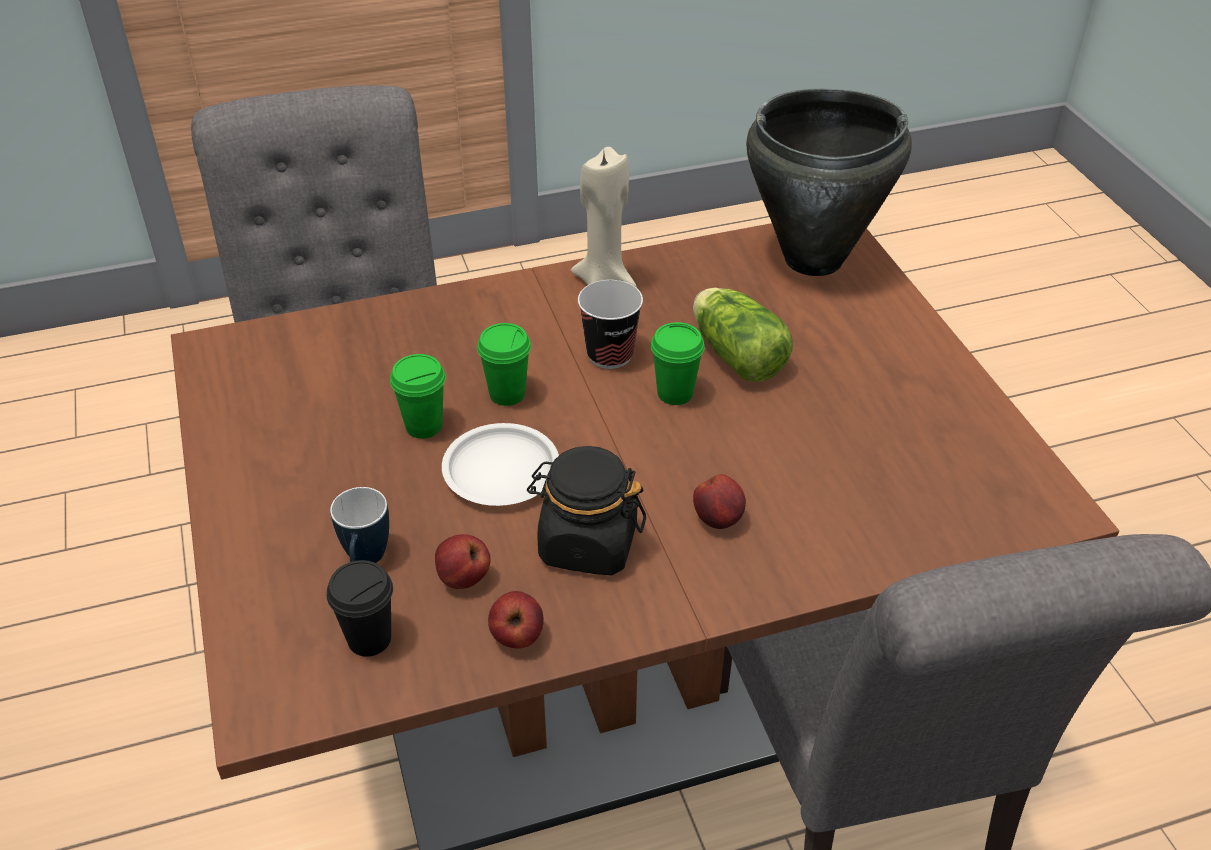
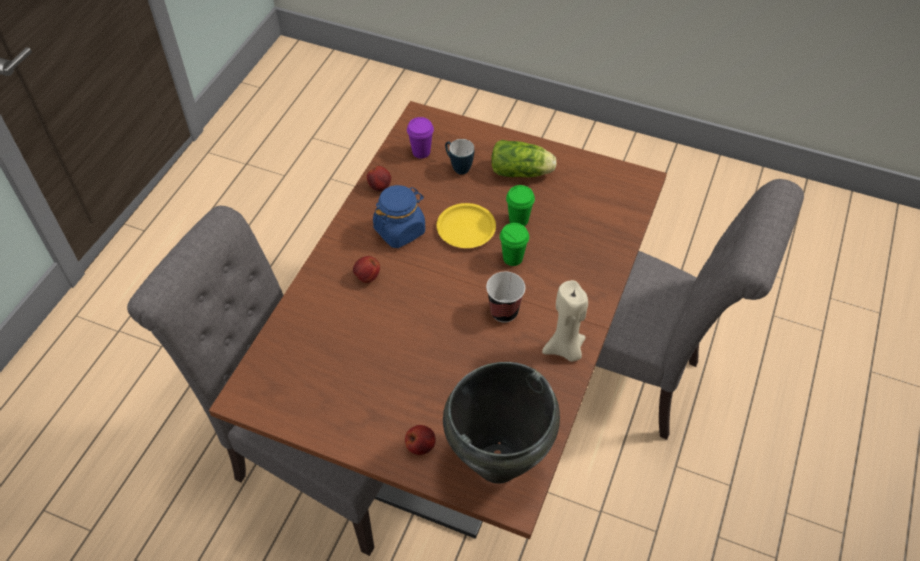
camera: 130 degrees right, 10 degrees up
(369, 639) = (421, 152): black cup -> purple cup
(463, 579) = (421, 188): apple -> apple (420, 446)
(502, 470) = (466, 229): white plate -> yellow plate
(587, 544) = (400, 230): black jar -> blue jar
(675, 393) = (453, 317): green cup -> none
(735, 353) = (456, 361): lettuce -> lettuce (523, 172)

